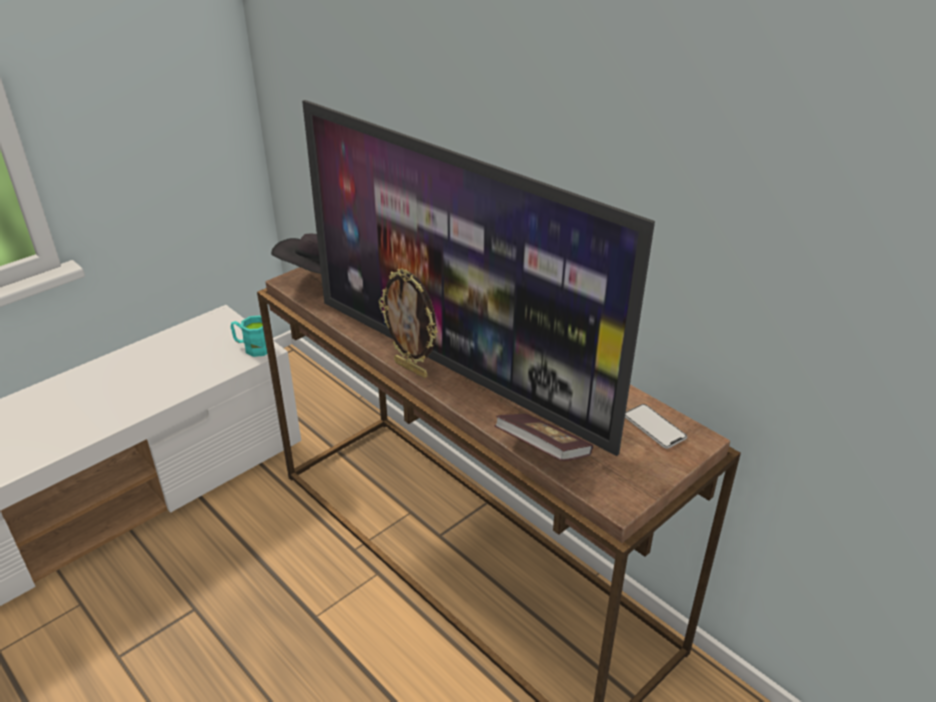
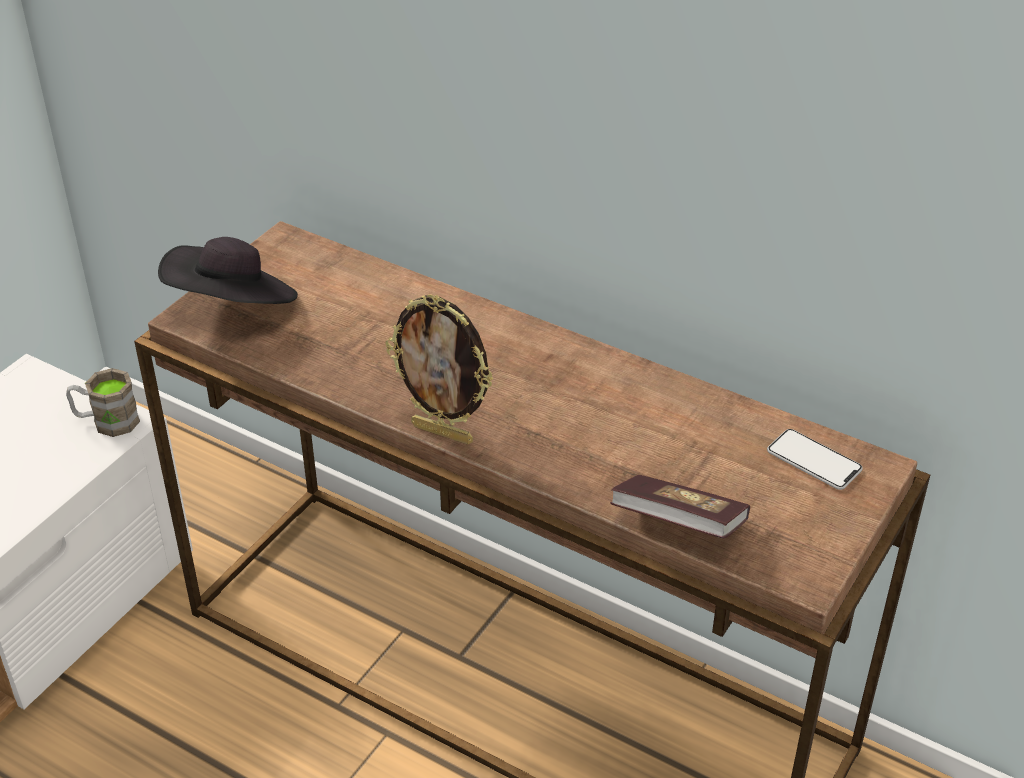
camera: 15 degrees left, 5 degrees up
(253, 347) = (106, 421): turquoise mug -> brown mug
(460, 368) = (513, 420): television -> none

